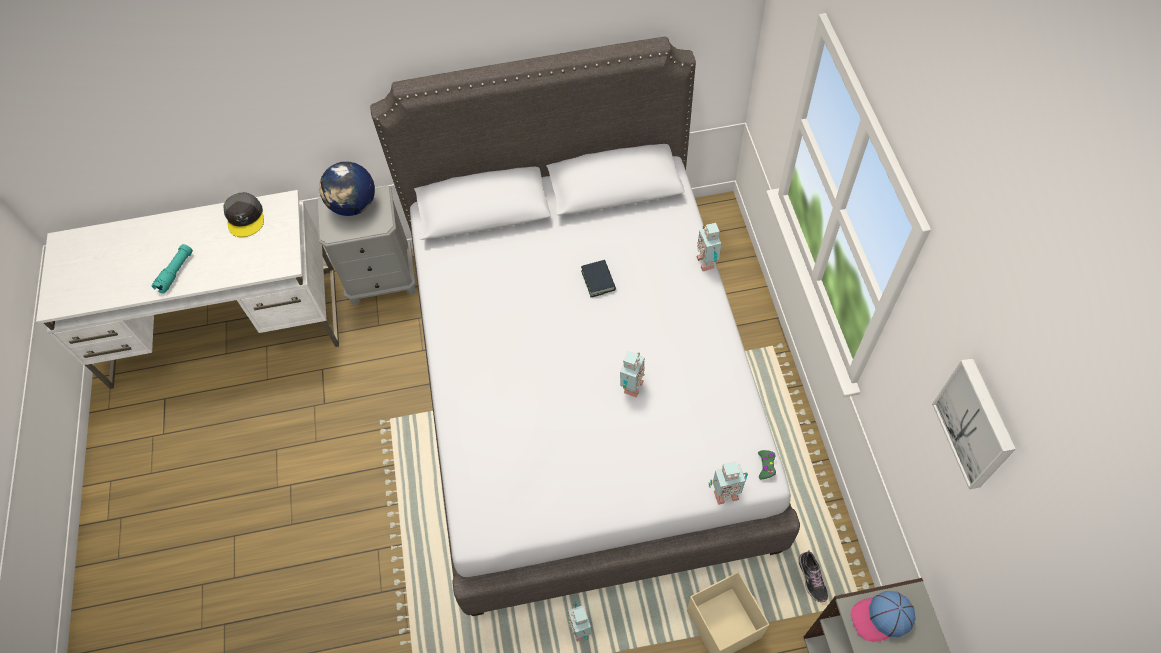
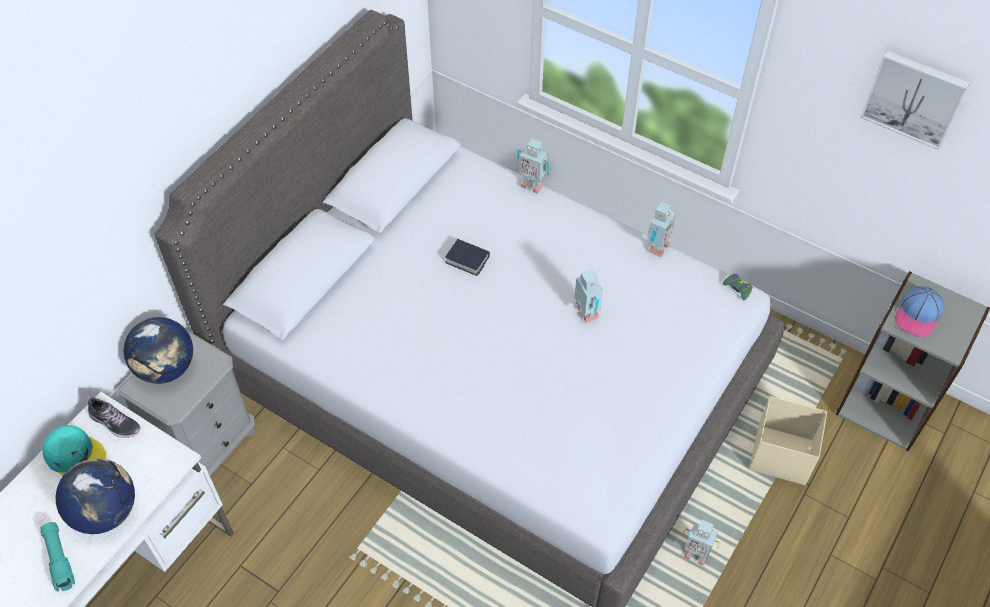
camera: 50 degrees left, 5 degrees down
(223, 264) = (106, 511): none -> globe
(245, 217) = (75, 455): grey cap -> turquoise cap
(724, 493) = (734, 330): toy robot -> toy robot (656, 248)
(812, 578) = (797, 371): shoe -> shoe (115, 422)

